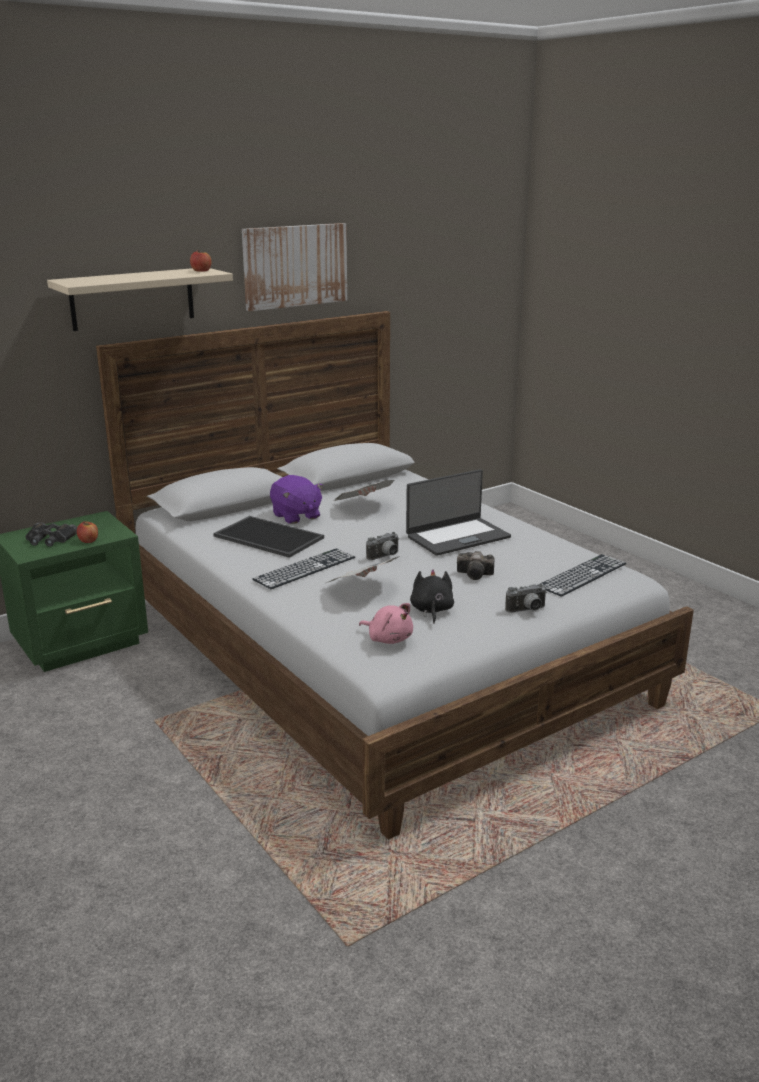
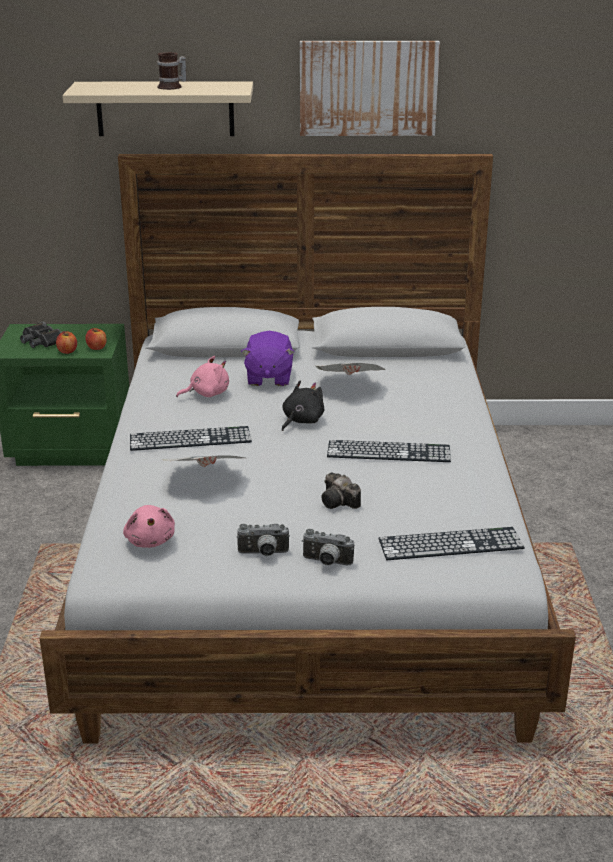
camera: 35 degrees right, 5 degrees up
(152, 275) = (172, 87): none -> mug
(201, 271) = (230, 87): apple -> apple (97, 347)
(266, 537) = (207, 393): tray -> pink plush toy
(385, 557) = (280, 451): camera -> camera (263, 554)
(431, 610) = (235, 526): black plush toy -> black plush toy (301, 421)
(457, 536) = (388, 451): laptop -> keyboard

